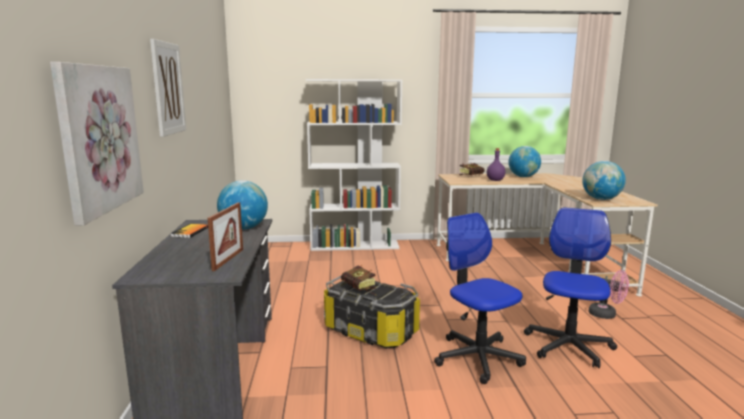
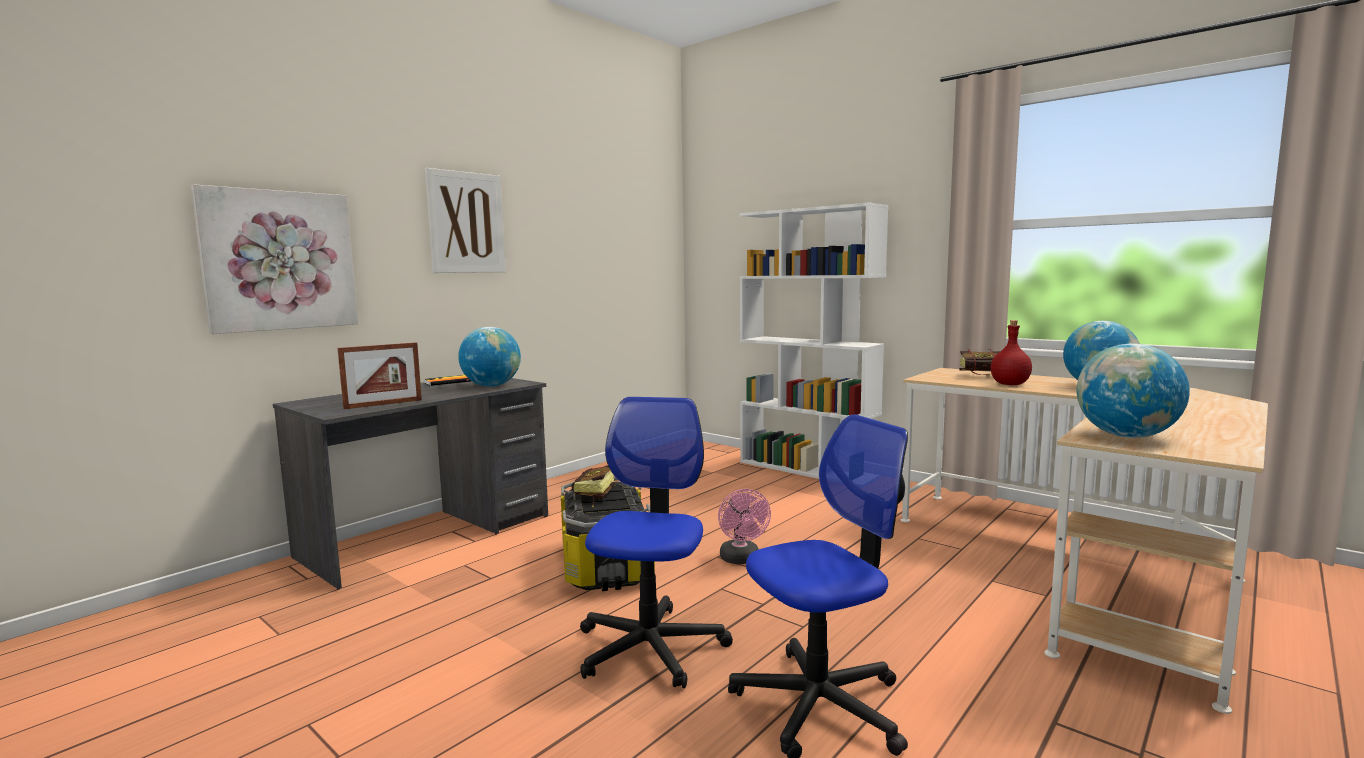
camera: 45 degrees right, 5 degrees down
(495, 180) = (1009, 384): purple bottle -> red bottle
(607, 315) = (1030, 702): pink fan -> pink fan (741, 560)

